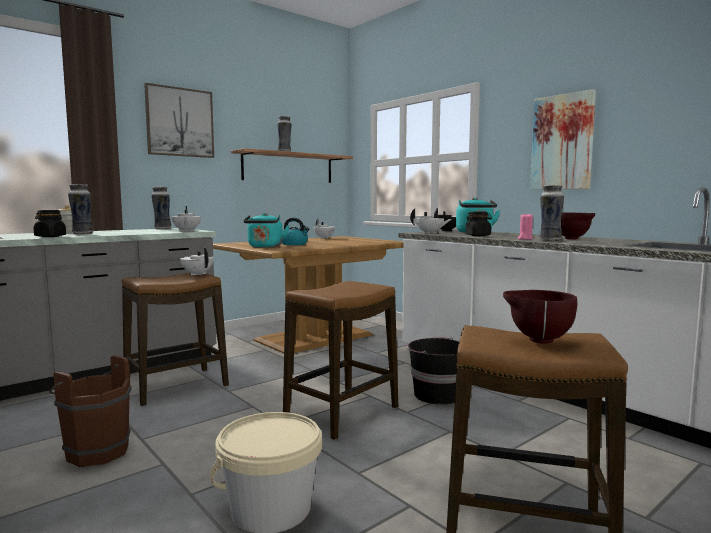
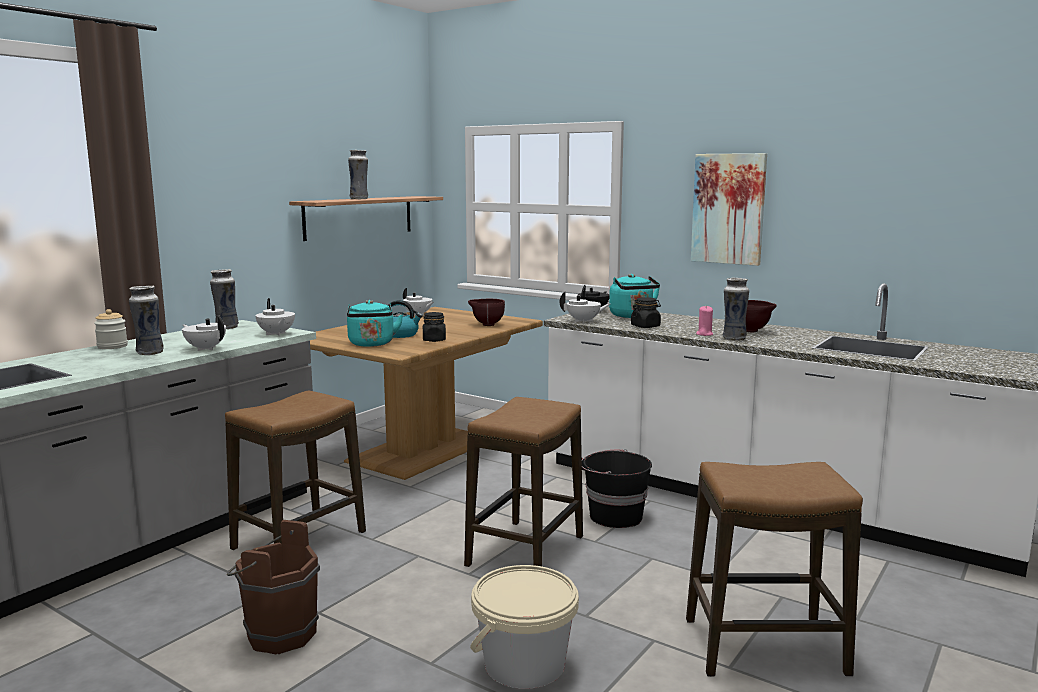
camera: 15 degrees left, 5 degrees up
(50, 236) = (124, 365): black jar -> black jar (434, 340)
(180, 122) = (225, 169): picture -> none
(197, 274) = (319, 397): white teapot -> white teapot (205, 348)
(537, 340) = (778, 476): brown bowl -> brown bowl (486, 325)

